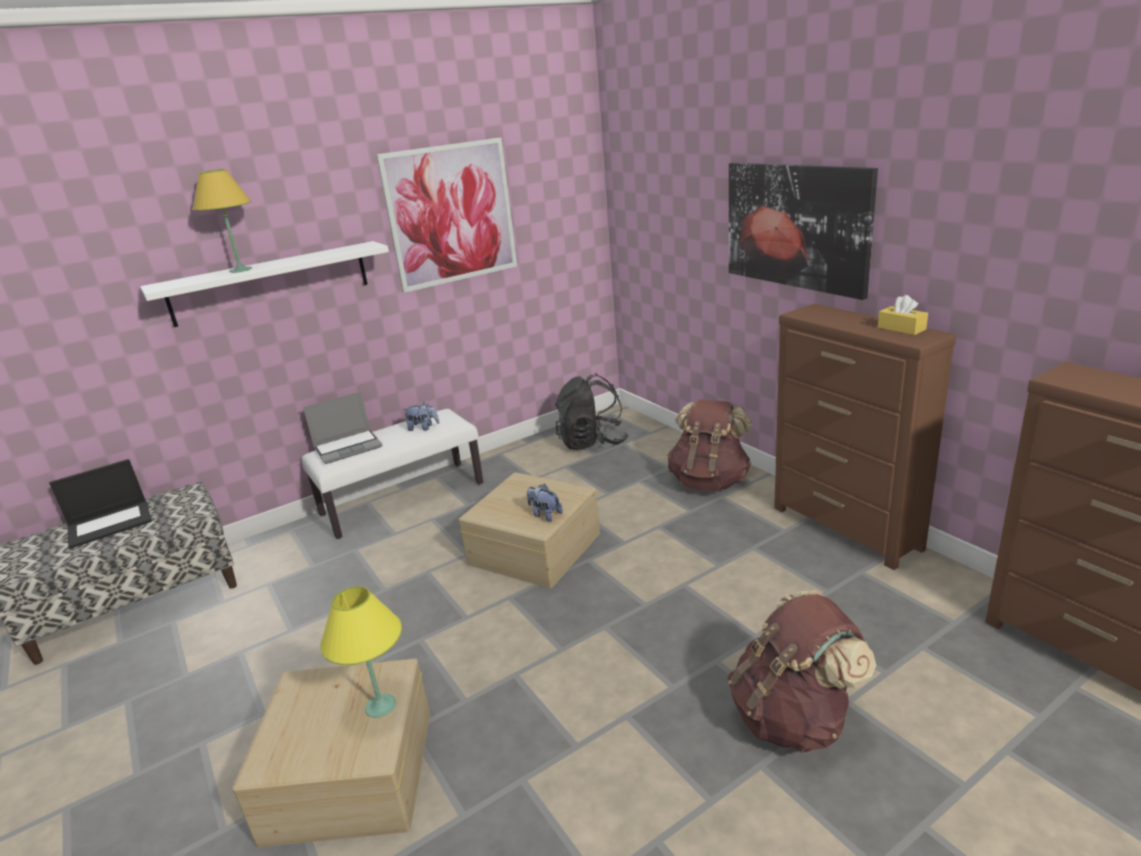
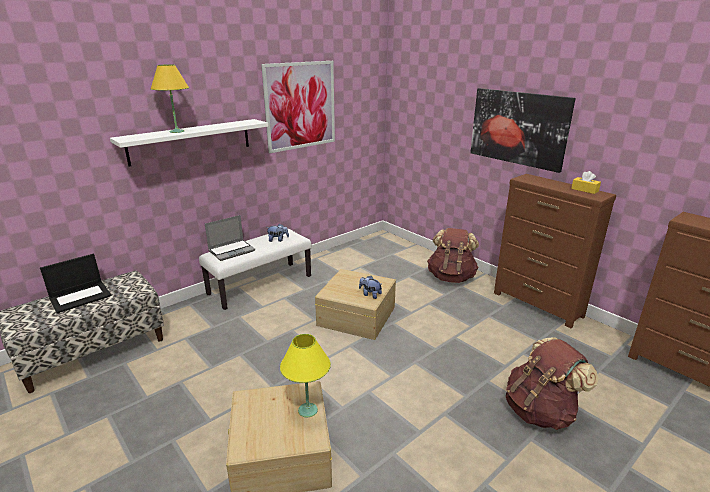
camera: 10 degrees left, 0 degrees up
(592, 442) = (372, 252): black backpack -> none

